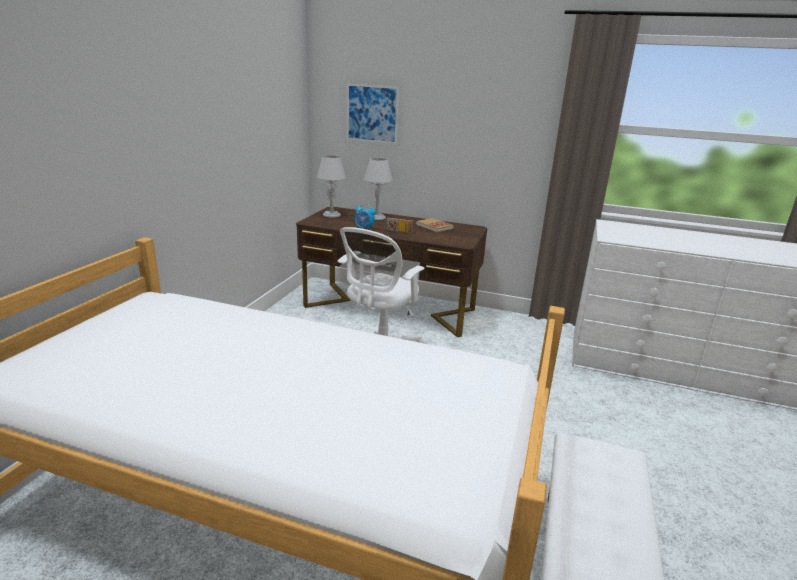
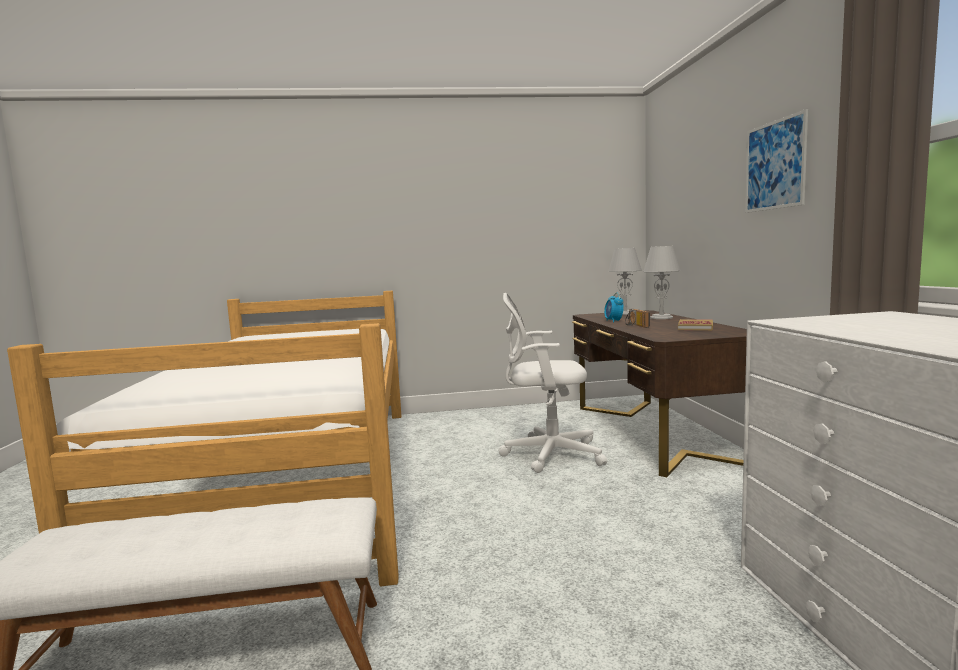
camera: 65 degrees right, 15 degrees down
(372, 114) = (681, 198): picture -> picture (775, 165)

